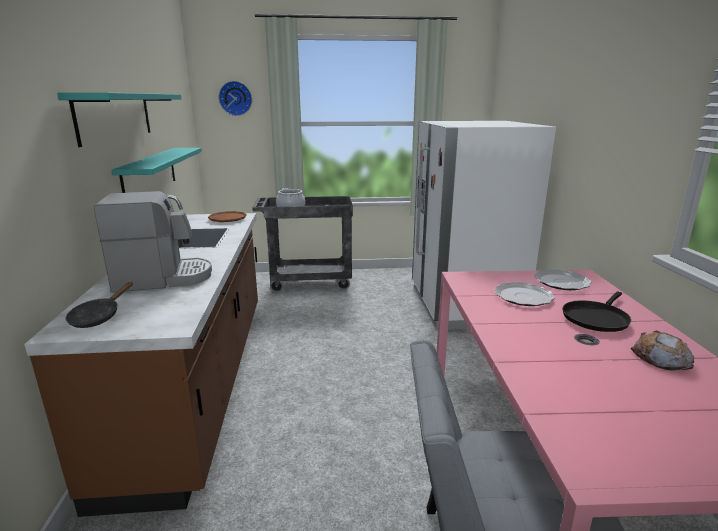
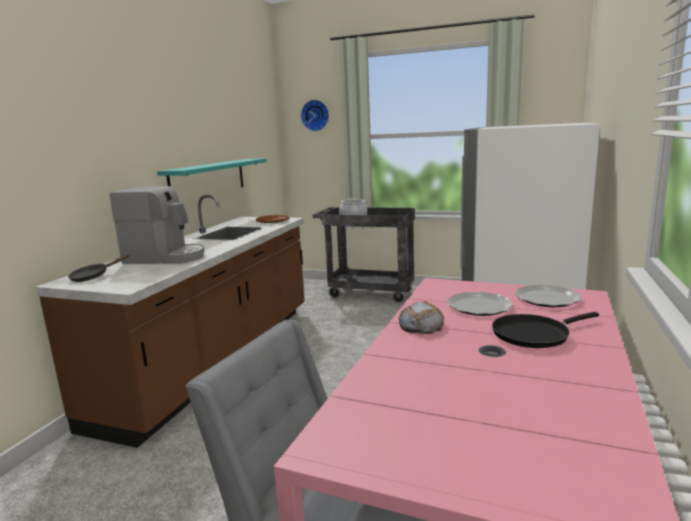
camera: 25 degrees right, 5 degrees down
(116, 116) = (169, 129): turquoise shelf -> none
(661, 357) = (556, 379): bread -> bread (420, 325)

